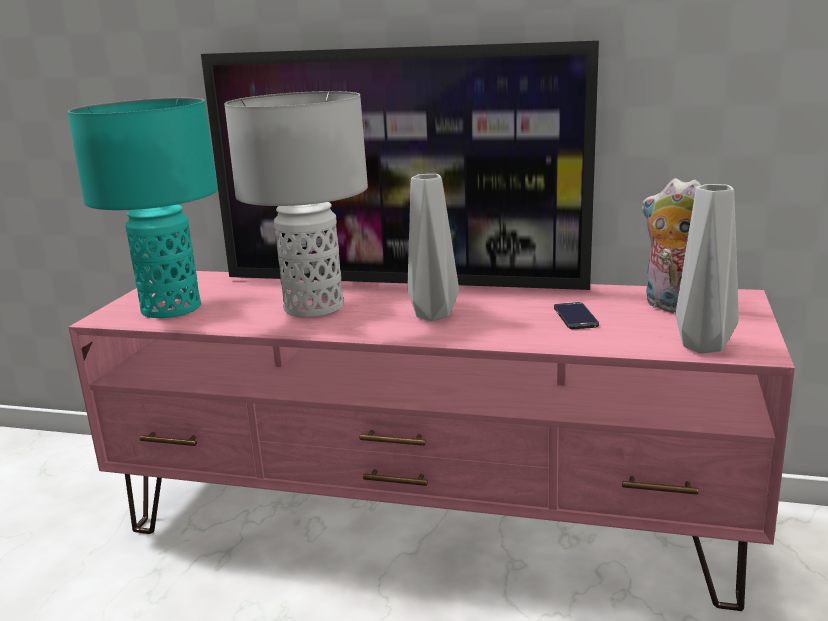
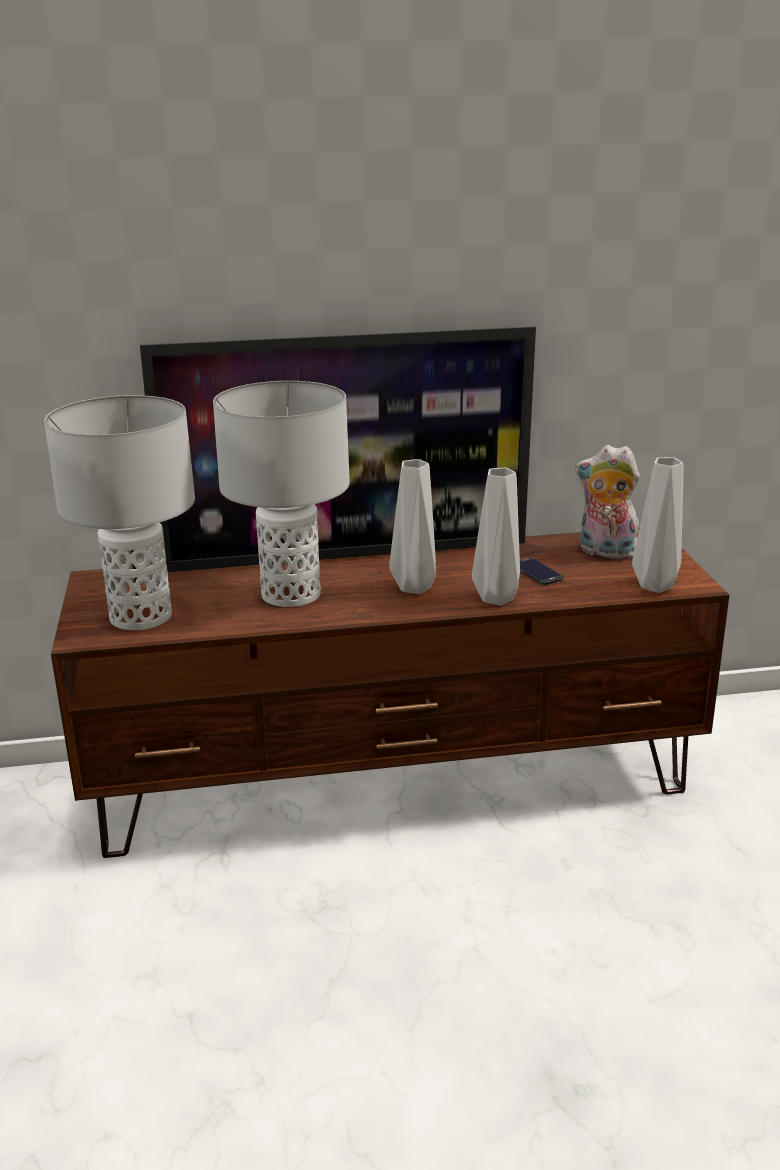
camera: 25 degrees left, 5 degrees up
(172, 307) = (142, 616): turquoise table lamp -> white table lamp
(428, 521) = (395, 781): pink tv stand -> brown tv stand
(506, 336) = (498, 599): none -> grey vase

